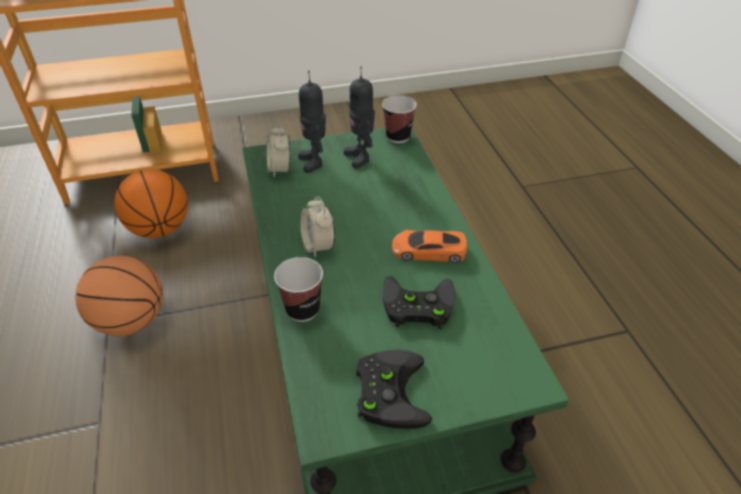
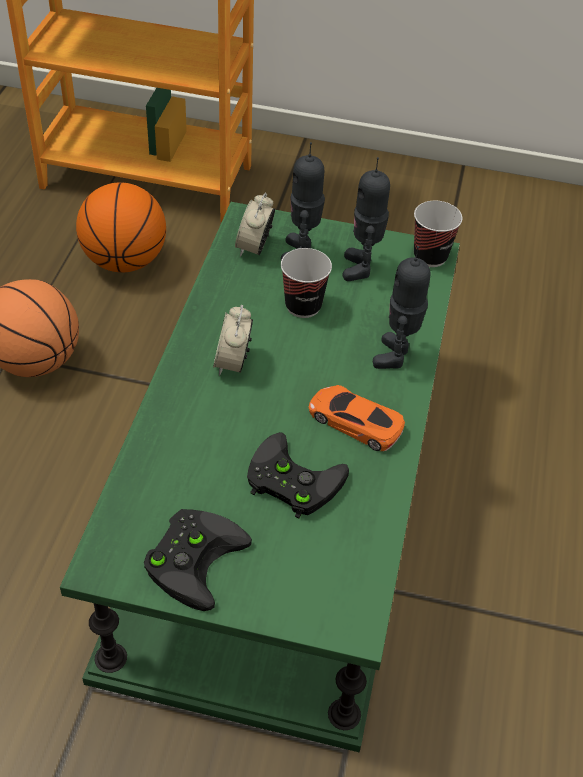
camera: 25 degrees right, 5 degrees up
(302, 309) = (166, 429): cup -> cup (303, 306)
(423, 201) = (396, 356): none -> toy robot

